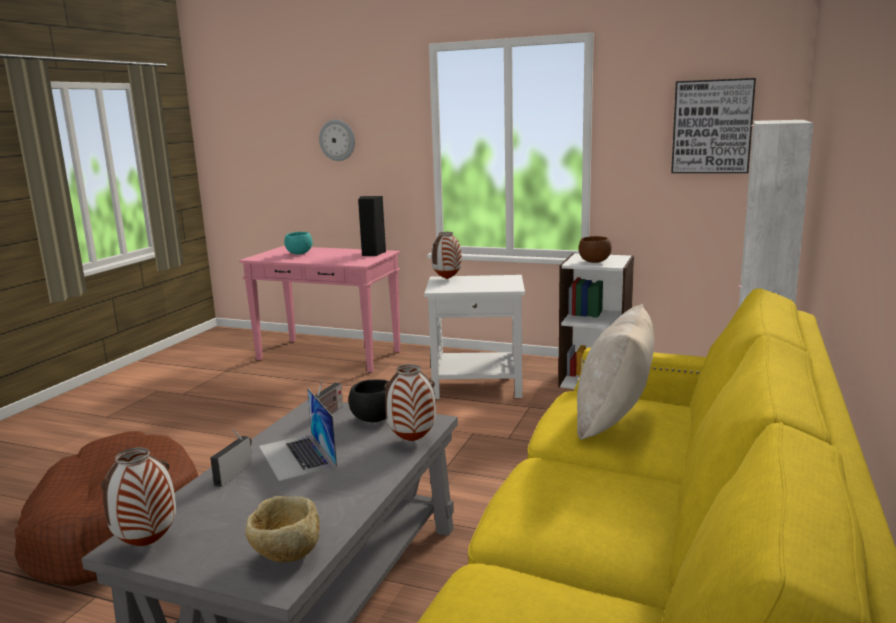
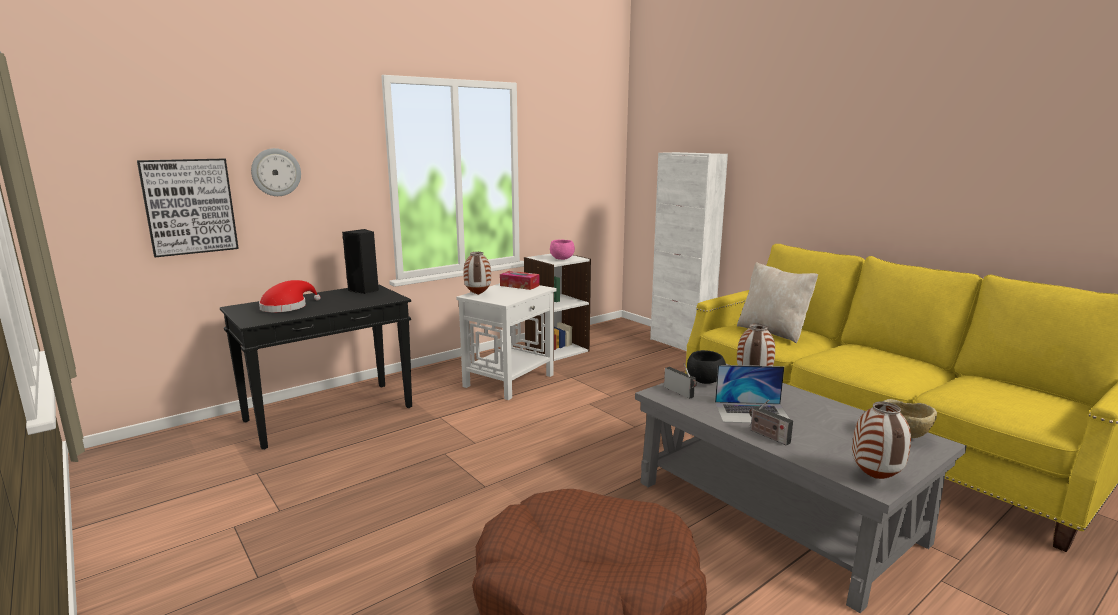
camera: 60 degrees left, 0 degrees up
(299, 254) = (287, 307): turquoise bowl -> red hat
(330, 356) = (330, 414): pink console table -> black console table
(505, 281) = (519, 285): none -> tissue box
(594, 262) = (561, 259): brown bowl -> pink bowl
(712, 127) = (585, 157): picture -> picture (189, 206)

